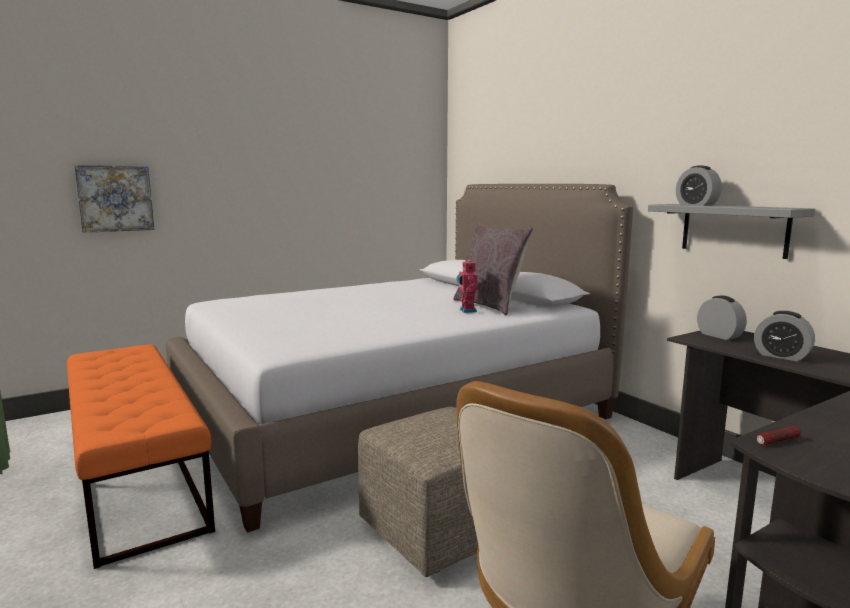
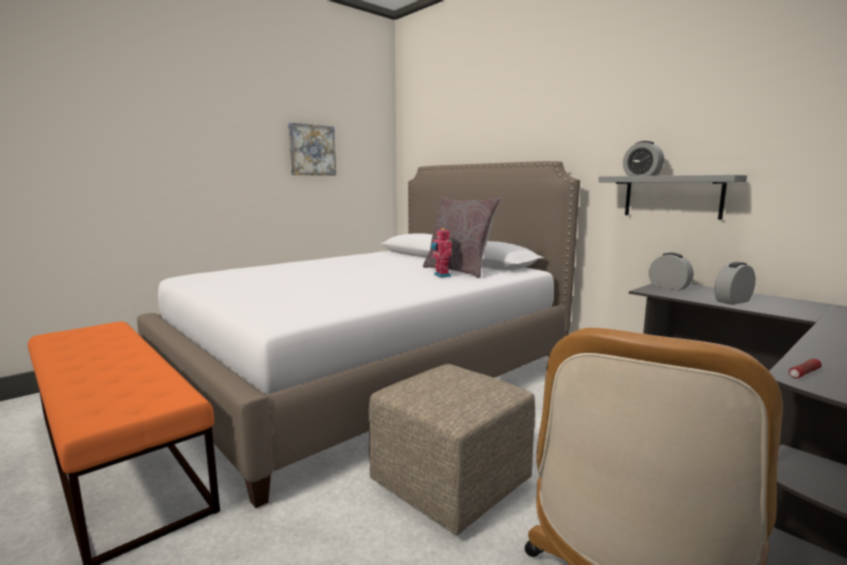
camera: 10 degrees left, 0 degrees up
(115, 198) = (75, 173): picture -> picture (312, 150)
(781, 356) = (732, 301): alarm clock -> alarm clock turned 120 degrees clockwise

